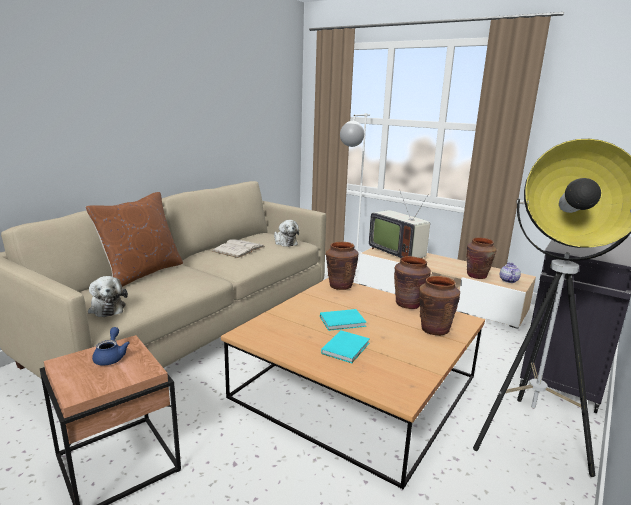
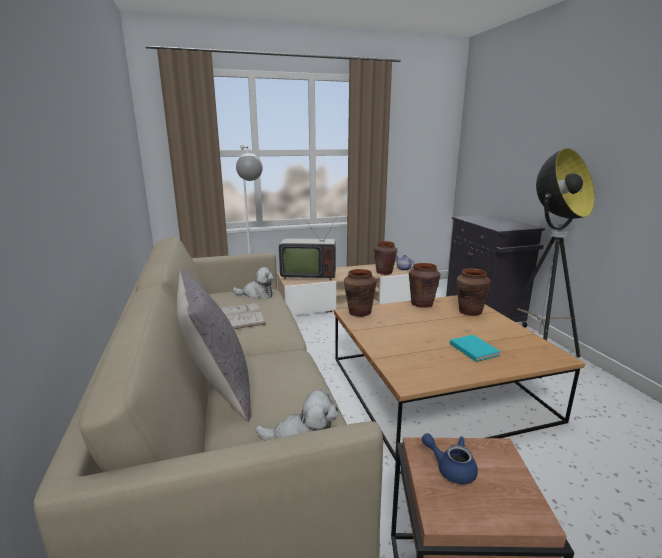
camera: 50 degrees left, 0 degrees up
(142, 273) = (218, 388): brown pillow -> grey pillow
(343, 321) = (428, 334): turquoise book -> none

